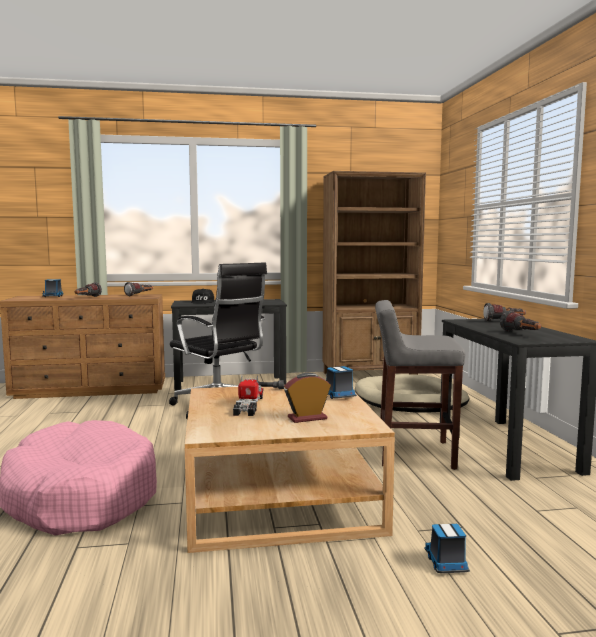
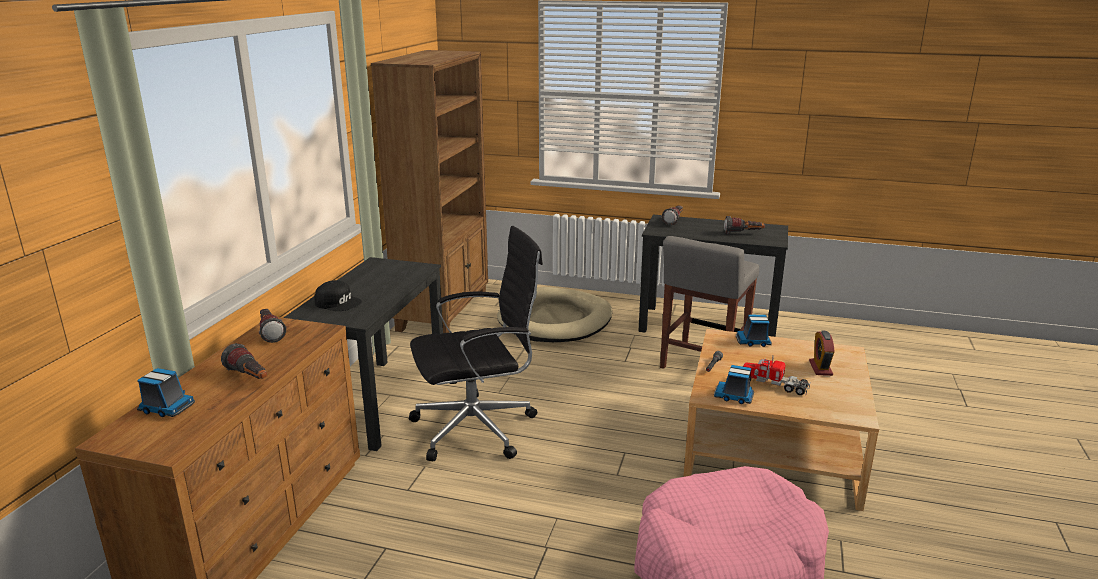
camera: 65 degrees left, 15 degrees up
(446, 563) = (891, 411): toy truck -> toy truck (734, 396)

